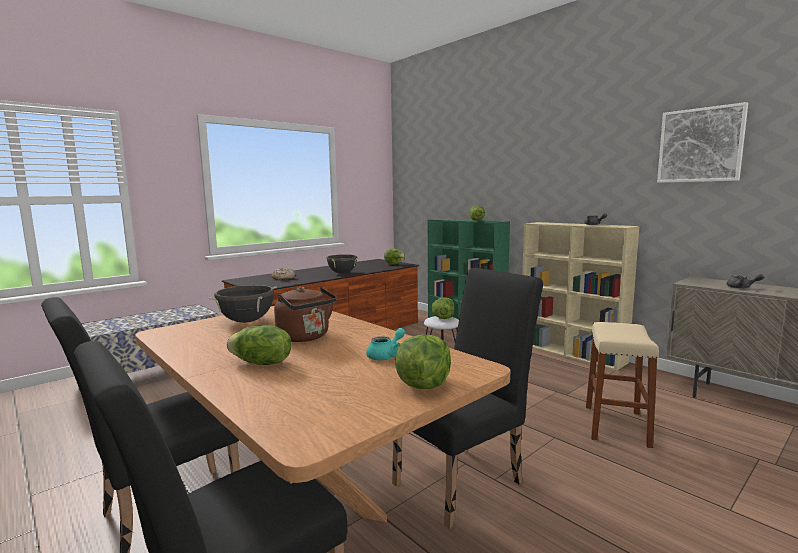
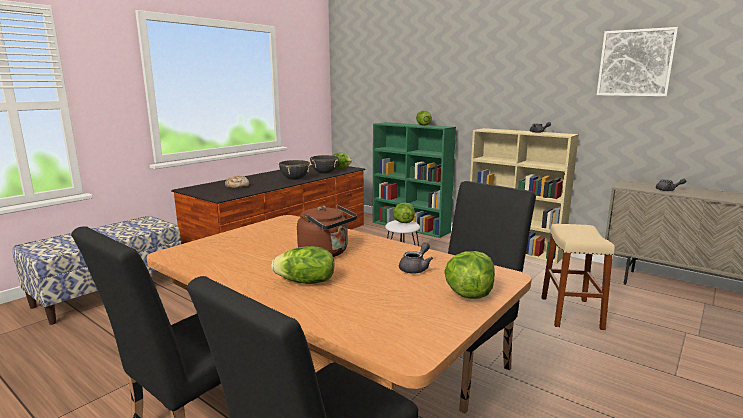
camera: 10 degrees left, 5 degrees up
(247, 321) = (253, 238): black cooking pot -> black cooking pot (324, 173)
(386, 356) = (416, 268): turquoise teapot -> grey teapot

